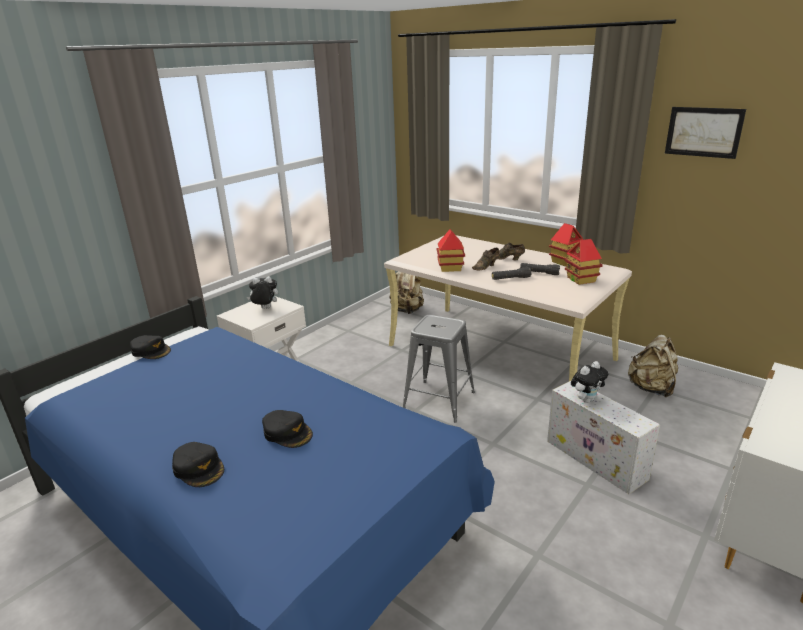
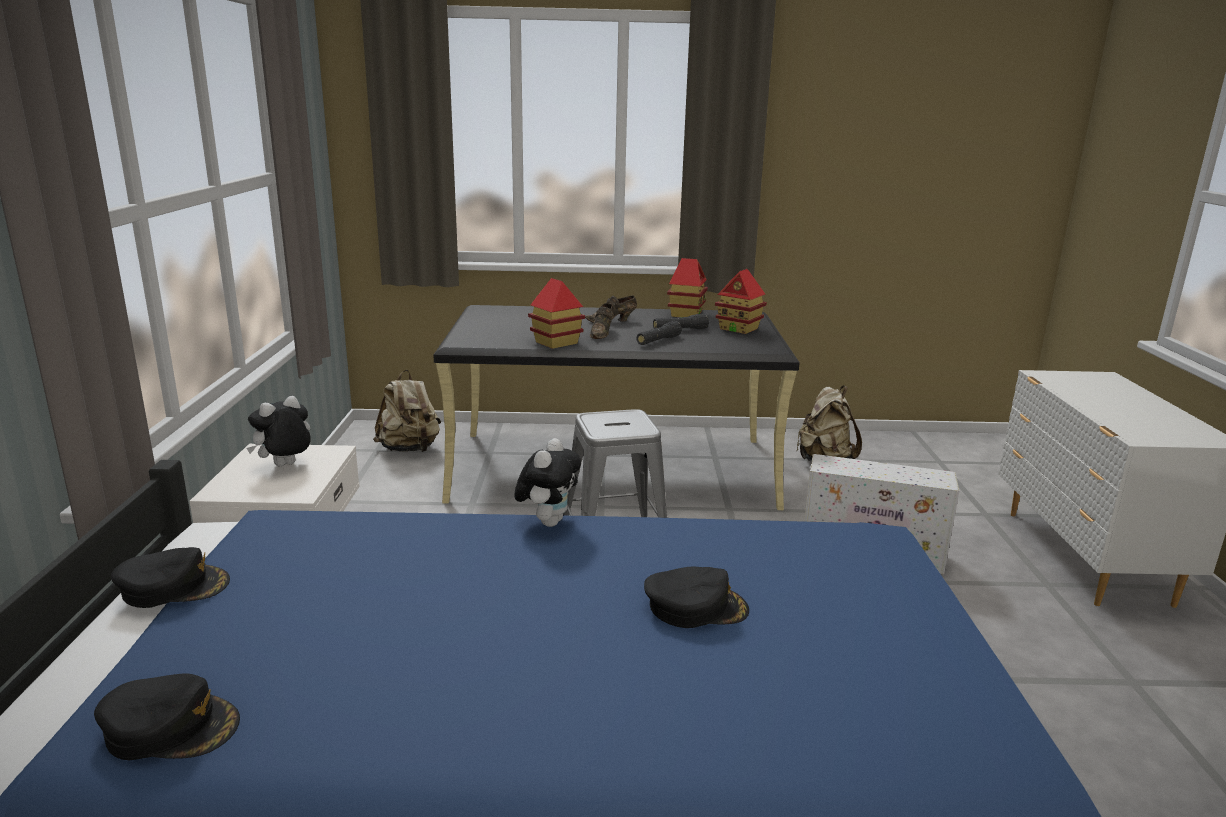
camera: 40 degrees left, 5 degrees down
(199, 468) = (652, 717): black cap -> black cap (171, 727)
(500, 352) = (614, 469): beige desk -> black desk
(586, 399) = (858, 470): plush toy -> plush toy (548, 521)
(703, 132) = (826, 126): picture -> none

